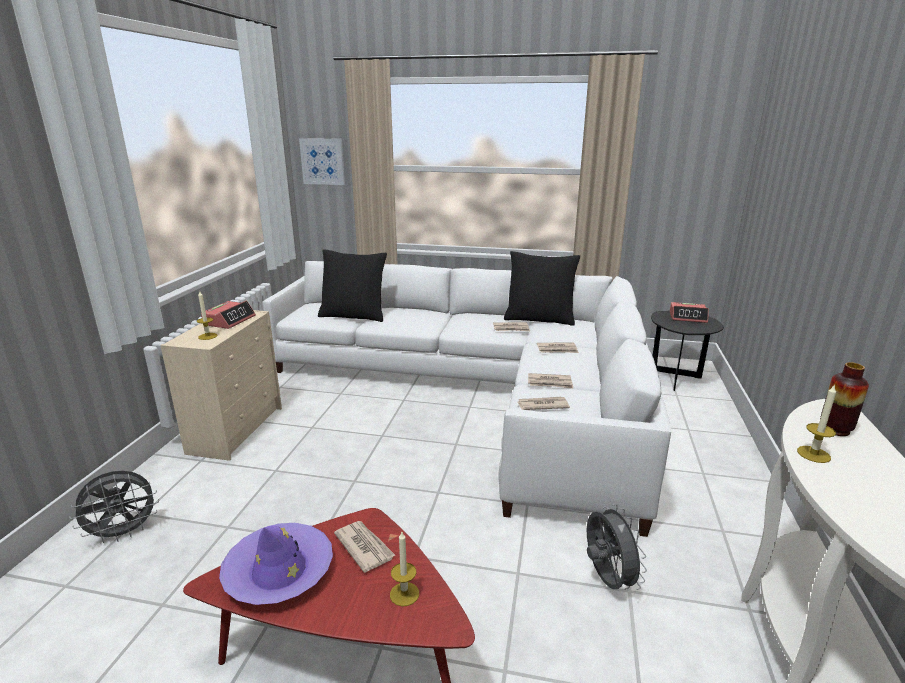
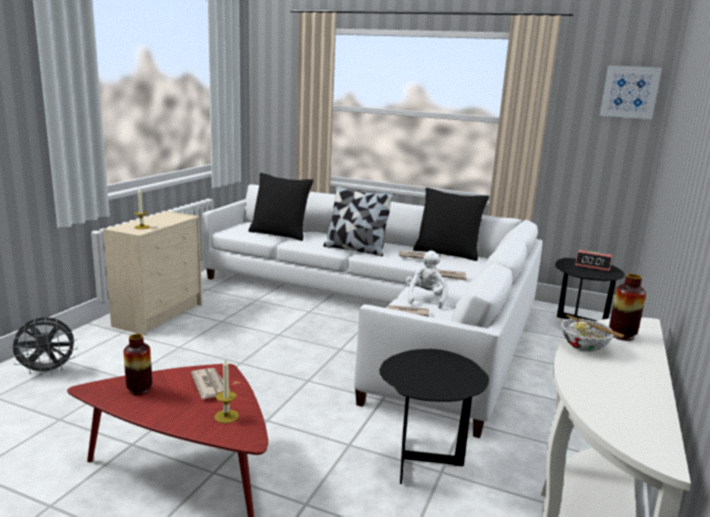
camera: 10 degrees right, 5 degrees down
(229, 320) = (164, 219): alarm clock -> none
(279, 571) = (139, 389): purple hat -> vase
(323, 161) = (275, 99): picture -> picture (629, 92)
(444, 326) = (355, 249): none -> pillow
(550, 383) = (425, 299): newspaper -> white plush toy
(606, 579) = (425, 461): grey fan -> black side table
(813, 454) = (584, 347): candle -> bowl

